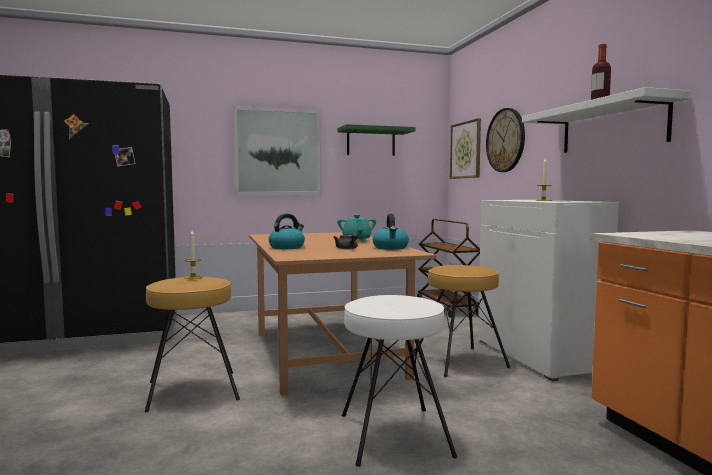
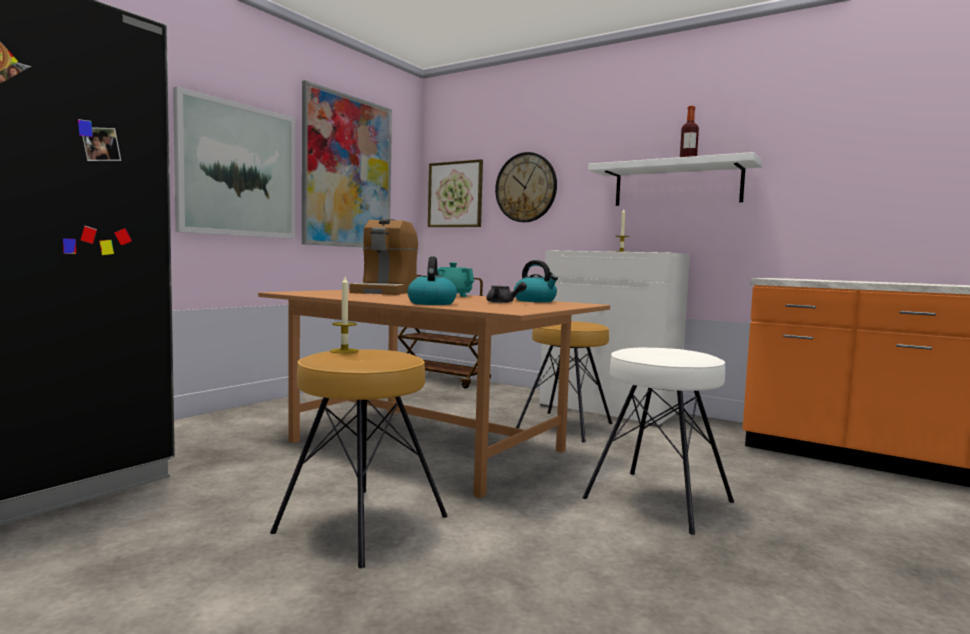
camera: 40 degrees left, 0 degrees up
(334, 235) = (386, 292): none -> coffee machine
(371, 142) = (348, 172): green shelf -> picture

